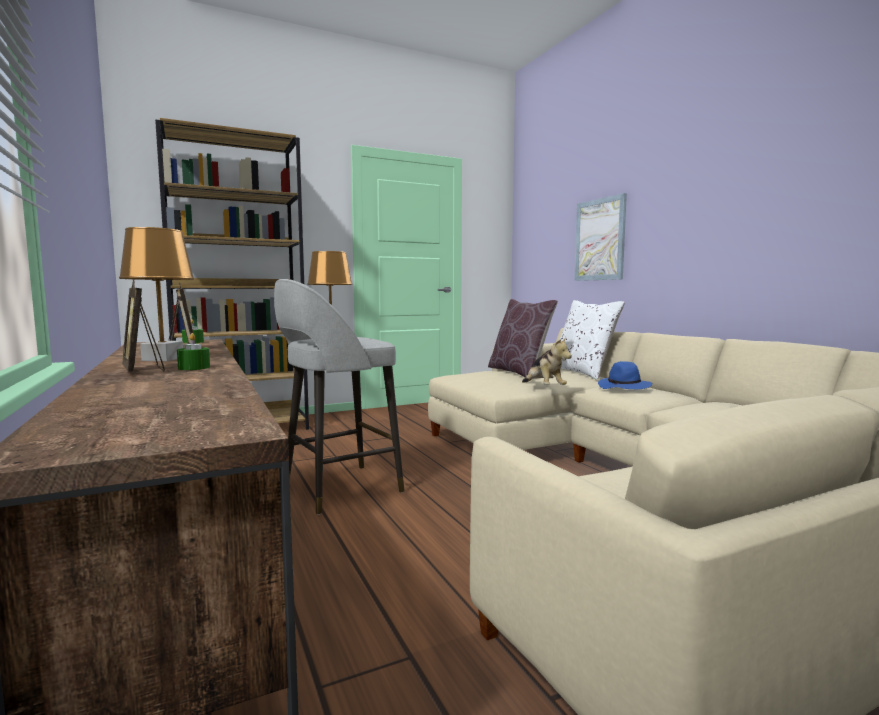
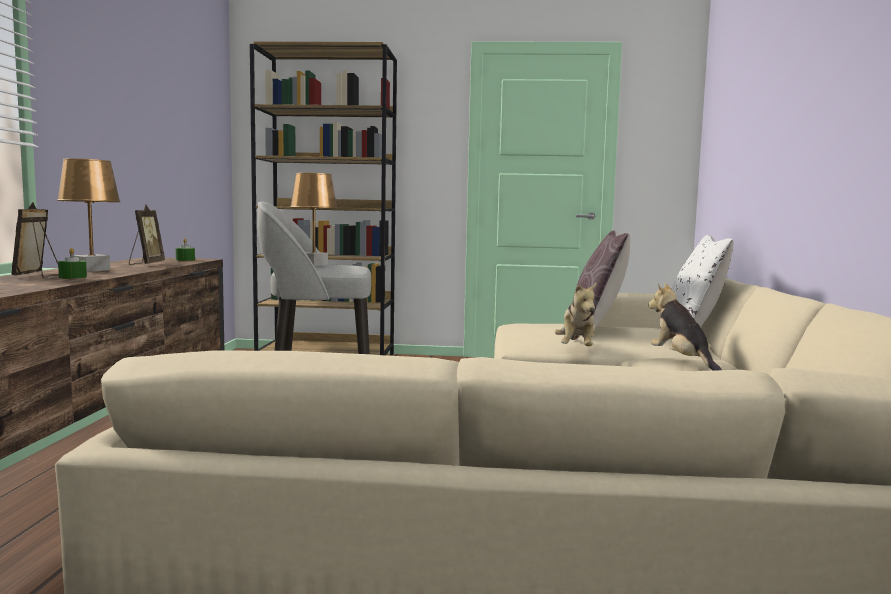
camera: 30 degrees right, 0 degrees up
(600, 239) = (766, 147): picture -> none
(624, 387) = (682, 361): blue hat -> plush toy

